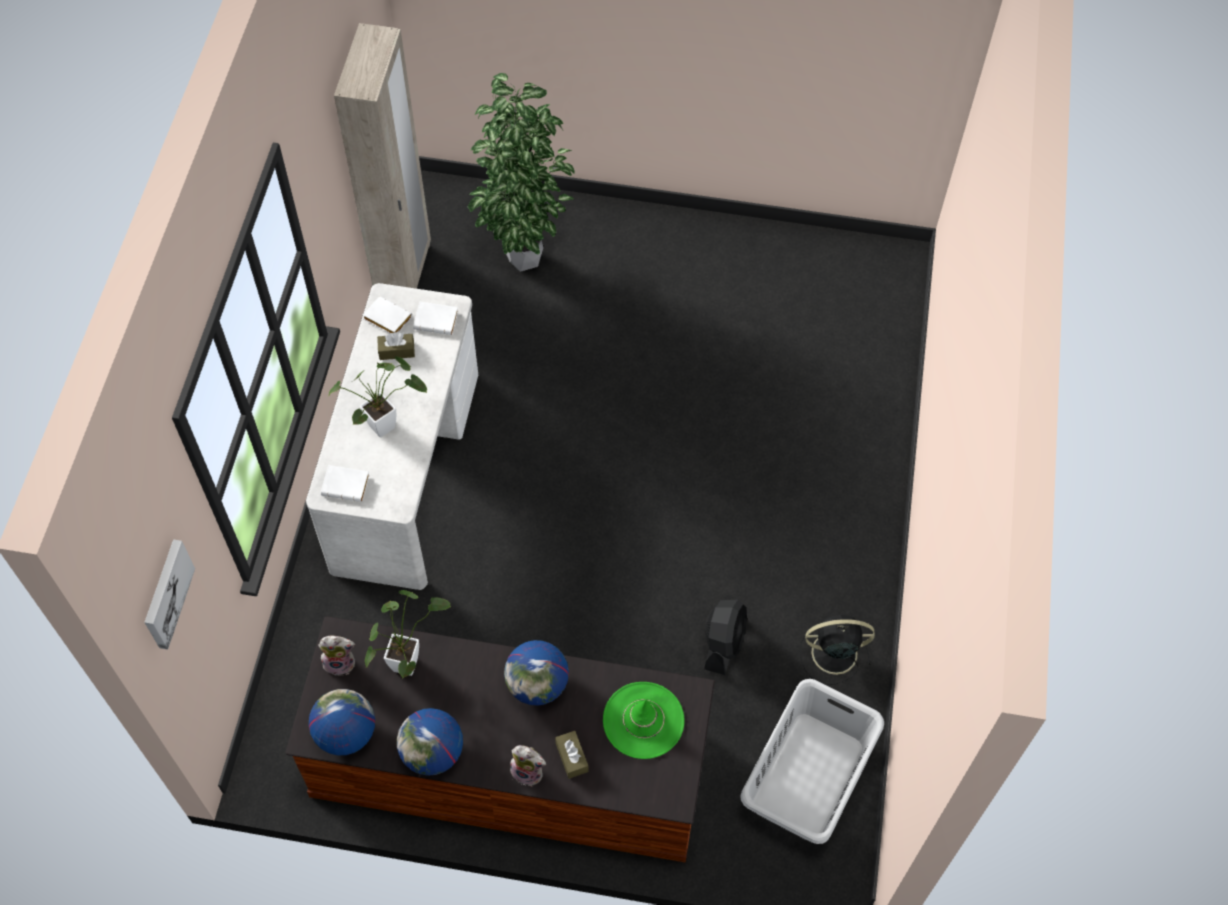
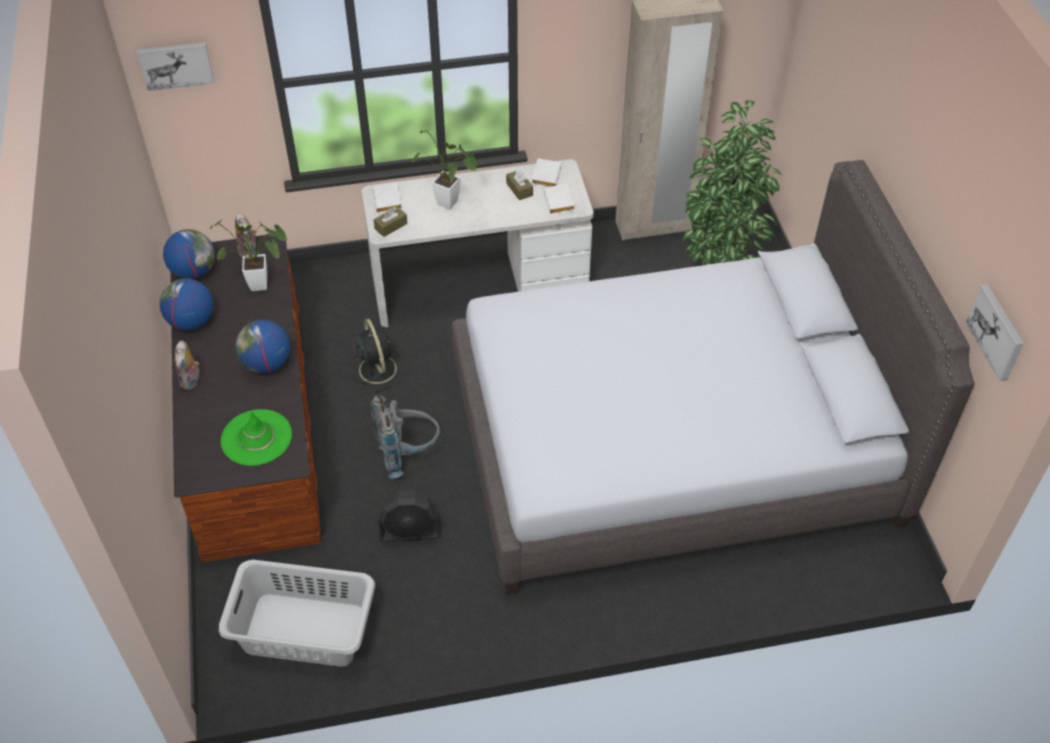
camera: 70 degrees right, 10 degrees down
(572, 757) = (211, 402): brown tissue box -> brown tissue box (391, 226)
(621, 615) = (408, 453): none -> grey backpack
(708, 376) = (671, 445): none -> grey bed
(832, 653) = (432, 617): black fan -> black fan (377, 368)
(920, 33) = (997, 332): none -> picture

